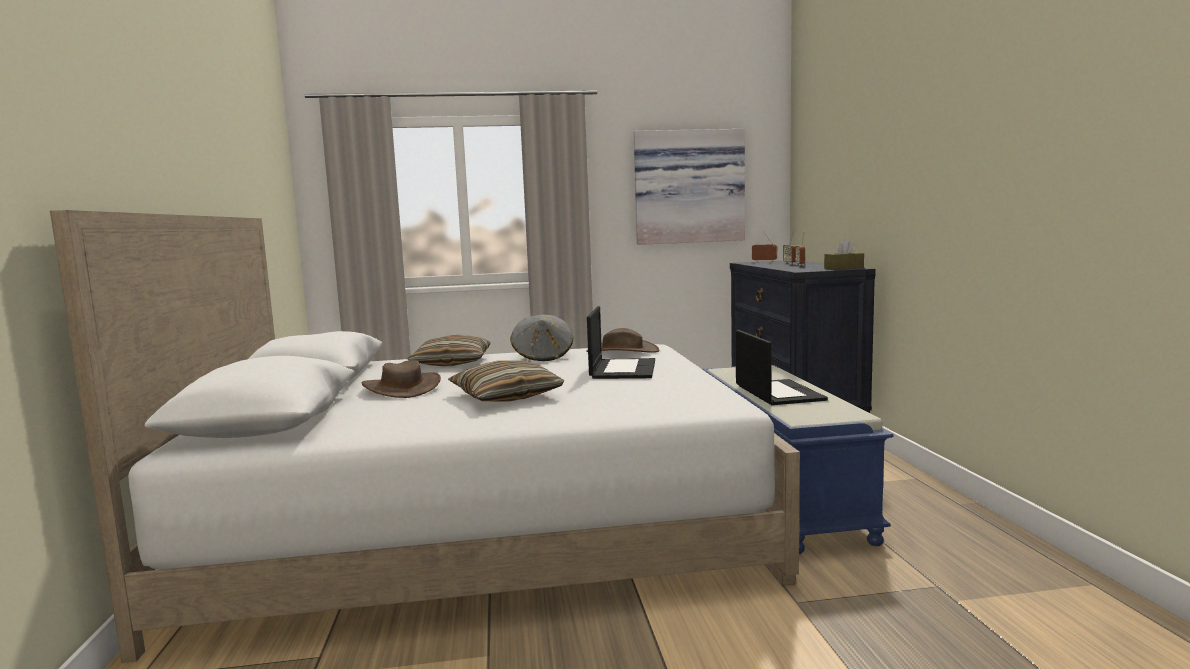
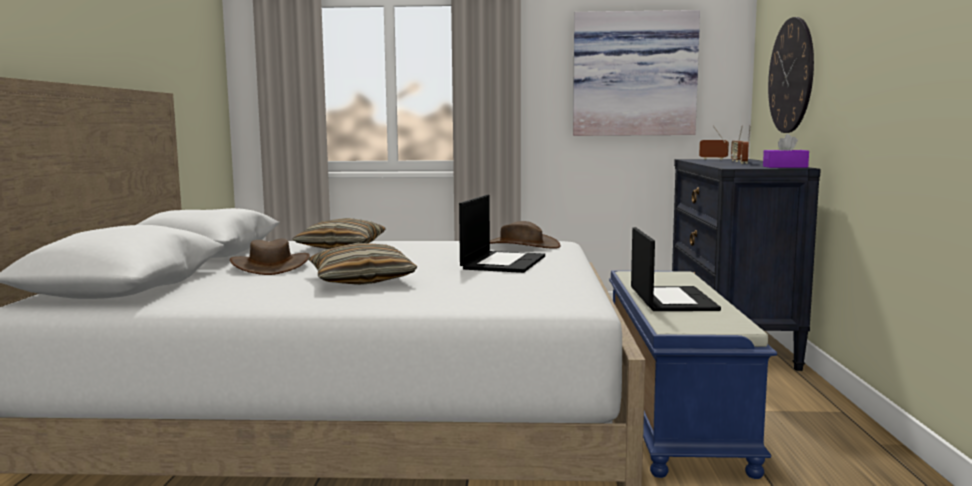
camera: 10 degrees right, 0 degrees up
(543, 356) = (435, 246): grey hat -> none
(835, 187) = (791, 75): none -> wall clock
(843, 268) = (785, 167): brown tissue box -> purple tissue box

